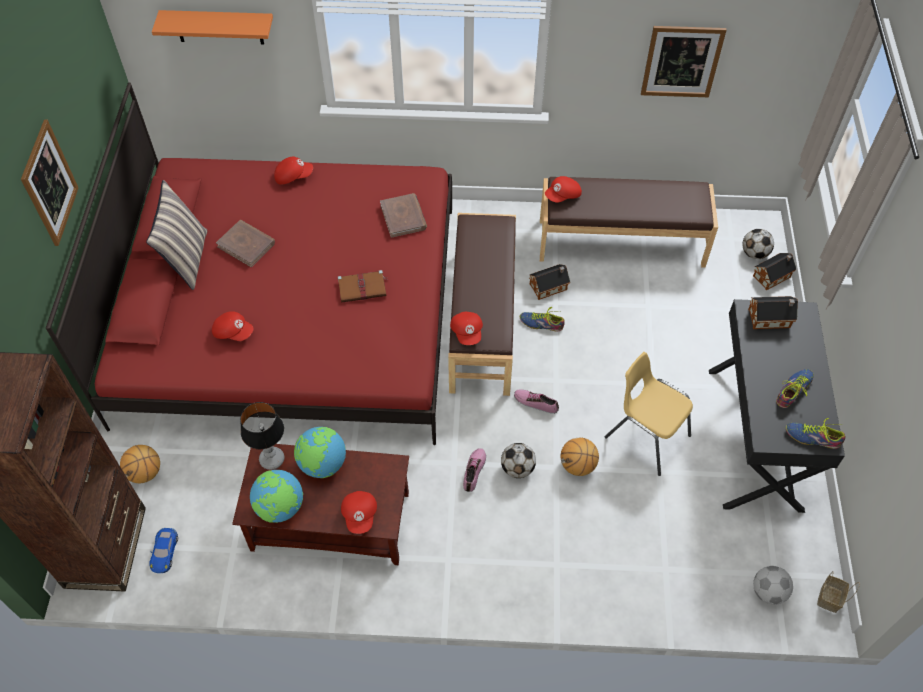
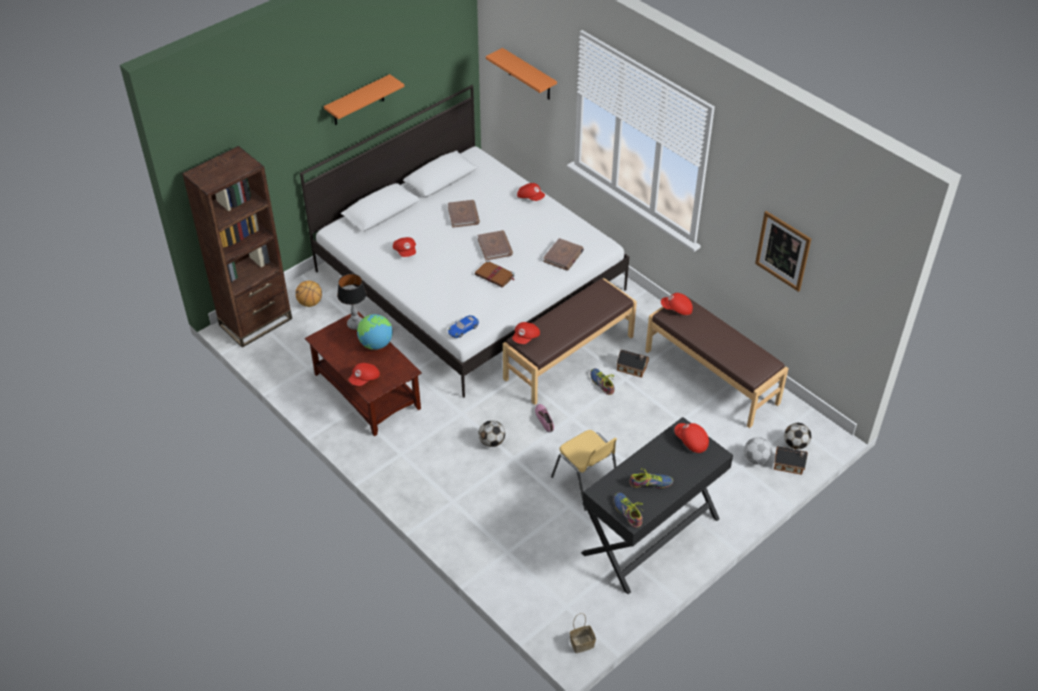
camera: 45 degrees right, 10 degrees down
(49, 183) = (358, 101): picture -> orange shelf
(164, 552) = (277, 344): blue toy car -> blue toy car (463, 328)
(186, 258) = (426, 202): pillow -> none
(280, 507) = (333, 347): globe -> none
(291, 313) = (469, 280): red bed -> white bed
(323, 256) = (495, 247): none -> brown book
(474, 471) = (467, 425): shoe -> none
(578, 465) = (526, 466): basketball -> none
(646, 436) = (585, 484): yellow chair -> yellow chair turned 150 degrees clockwise
(768, 592) = (550, 611): football -> football (755, 459)
(771, 318) = (691, 441): toy house -> red cap

